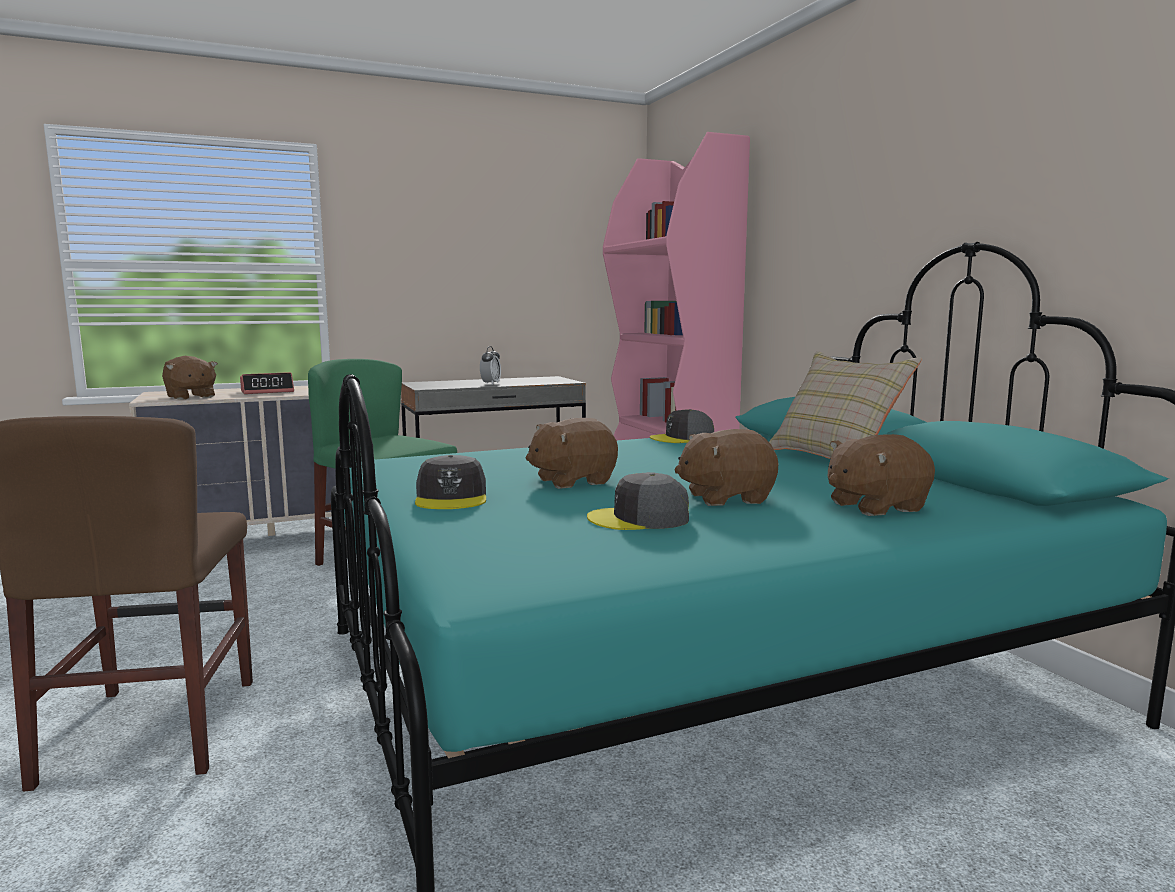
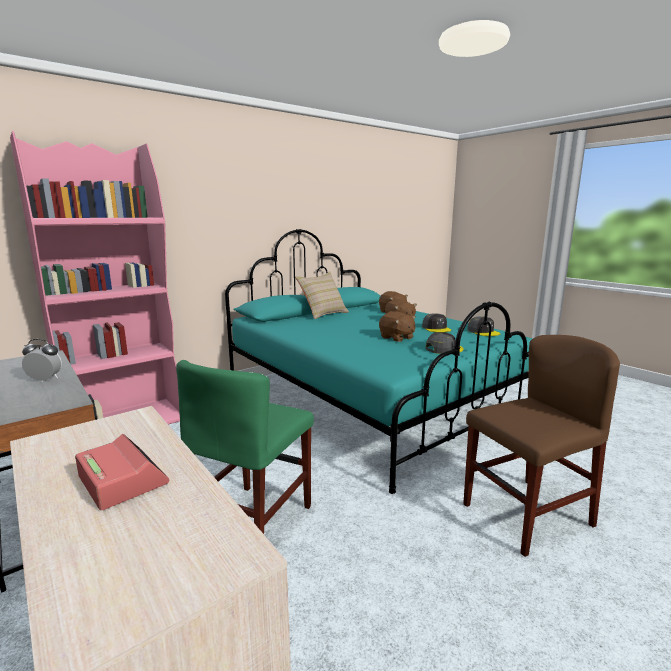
camera: 105 degrees left, 5 degrees up
(190, 397) = (192, 529): brown plush toy -> none
(682, 438) = (287, 330): grey cap -> grey cap (483, 332)

